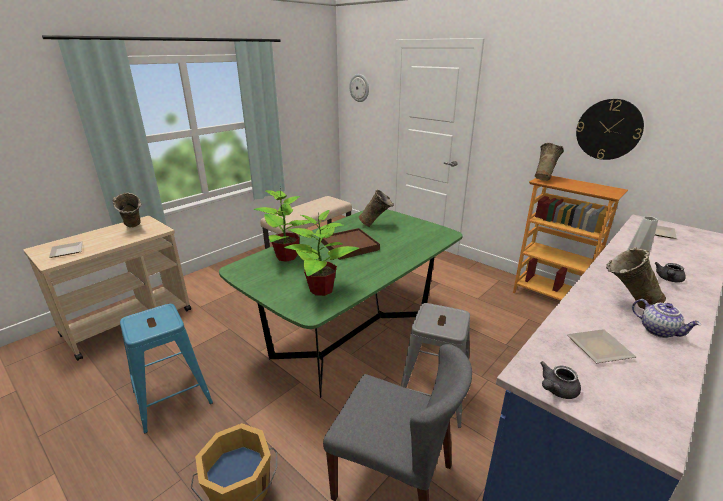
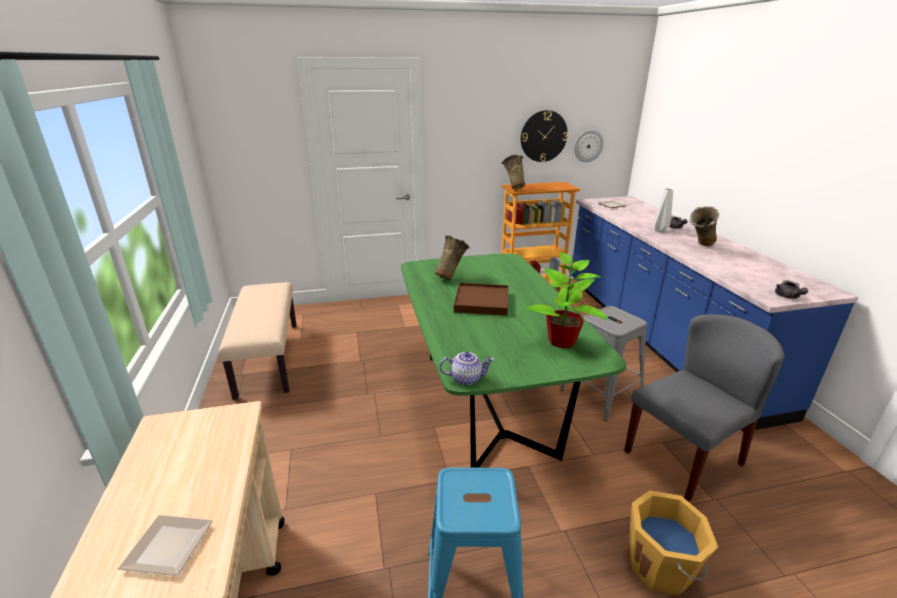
camera: 55 degrees left, 0 degrees up
(134, 229) = (190, 442): beige vase -> none
(287, 257) = (467, 339): potted plant -> none
(359, 88) = (241, 125): wall clock -> wall clock (588, 146)
(599, 347) = (745, 271): plate -> none
(658, 331) = (733, 252): teapot -> teapot (466, 378)

